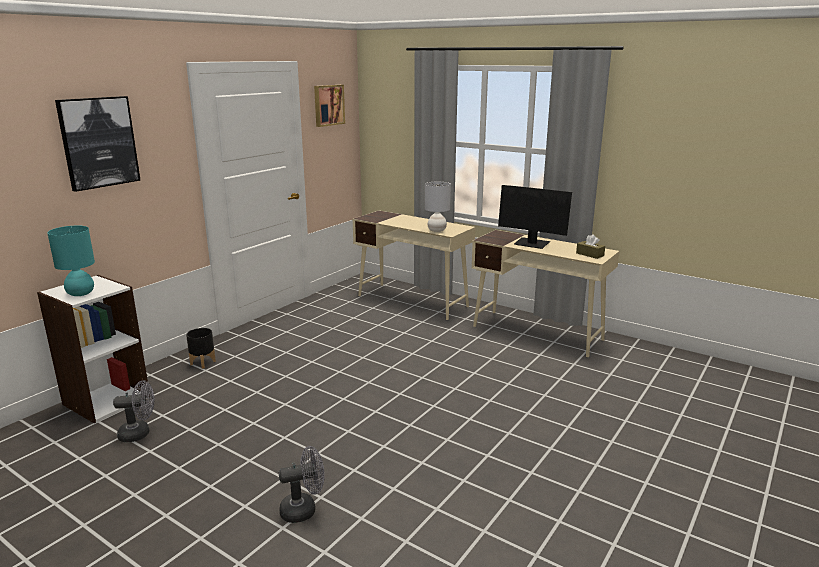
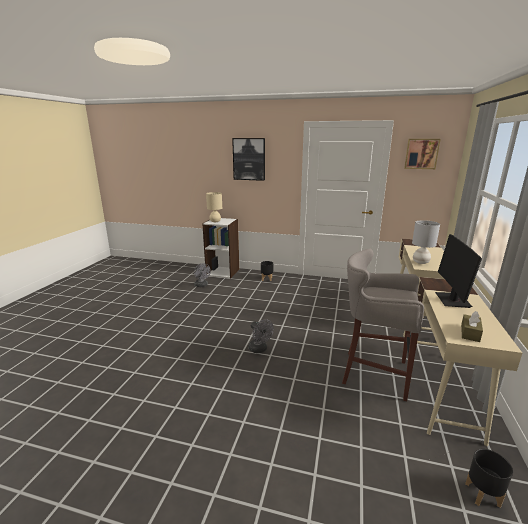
camera: 70 degrees right, 0 degrees up
(80, 293) = (215, 221): turquoise table lamp -> beige table lamp
(304, 509) = (156, 336): grey fan -> grey fan (260, 349)
(500, 354) = (372, 373): none -> grey stool
(647, 358) = (483, 495): none -> black planter

